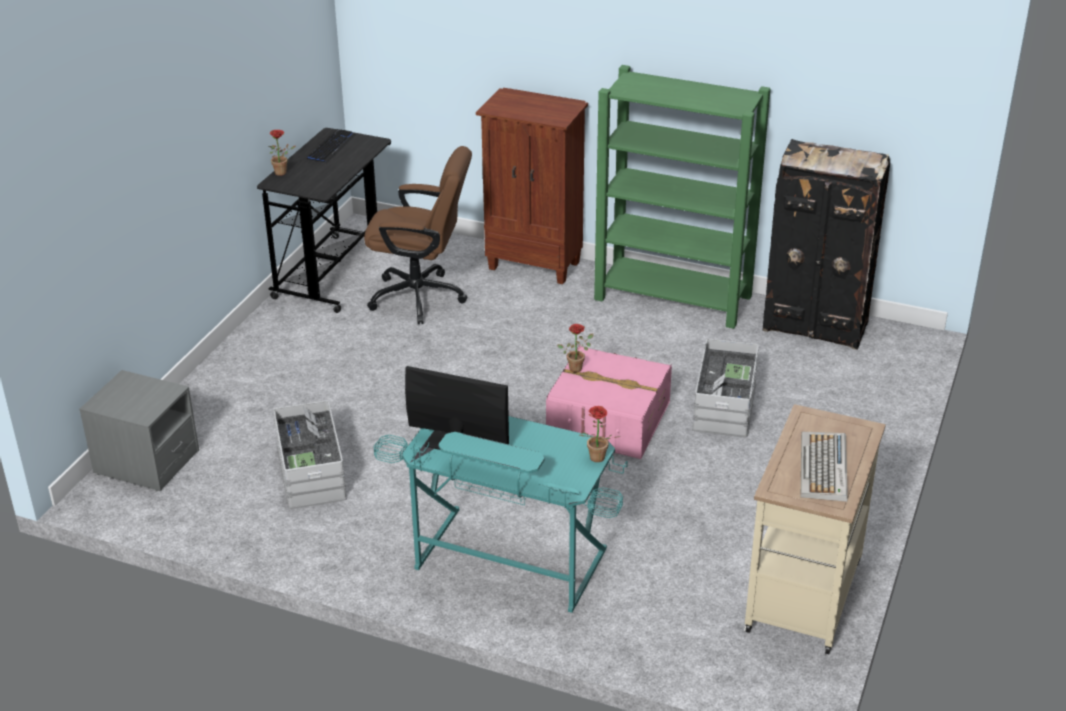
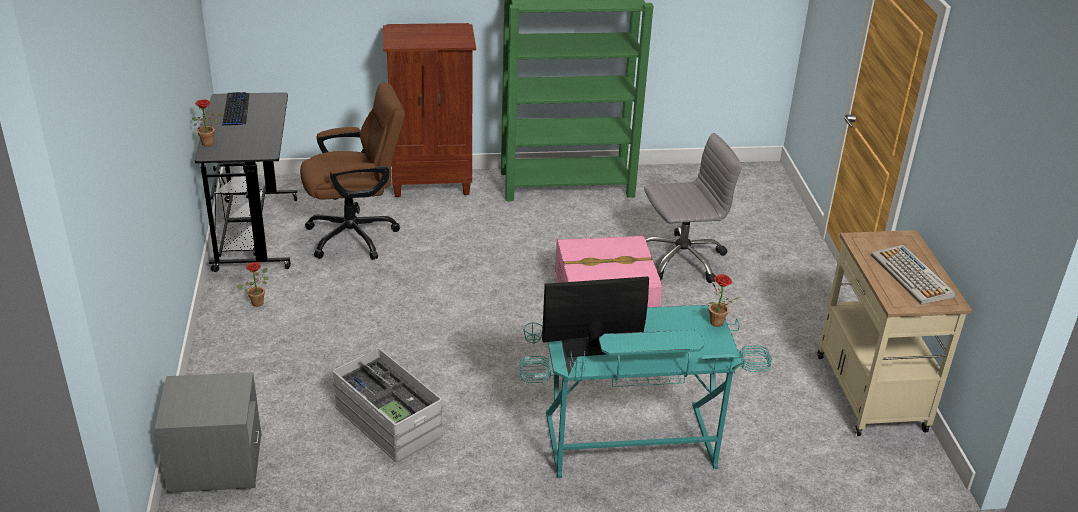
camera: 30 degrees left, 0 degrees up
(577, 367) = (572, 257): potted plant -> potted plant (258, 301)
(725, 405) = (681, 259): grey storage box -> grey office chair
(816, 325) = (691, 179): black cabinet -> none

